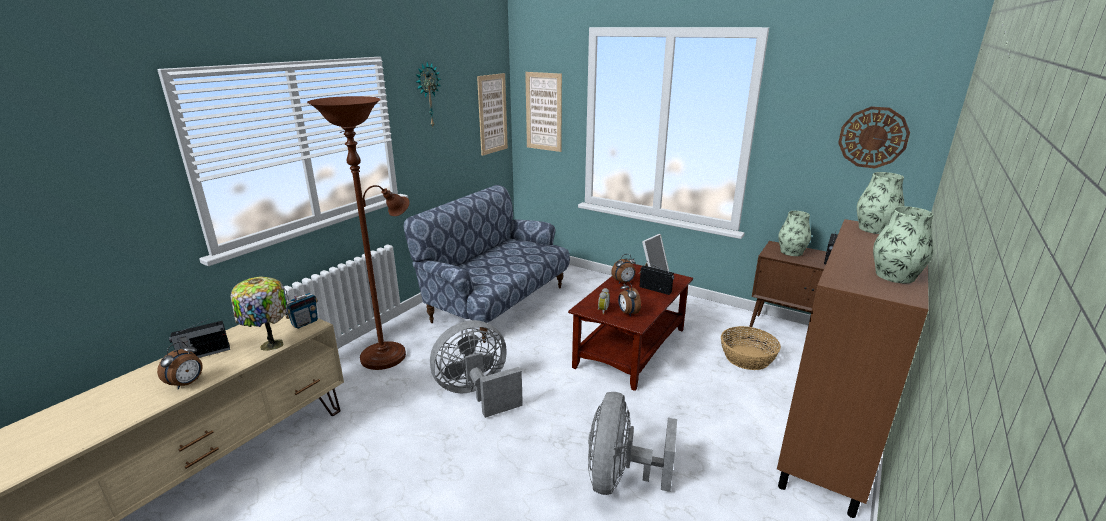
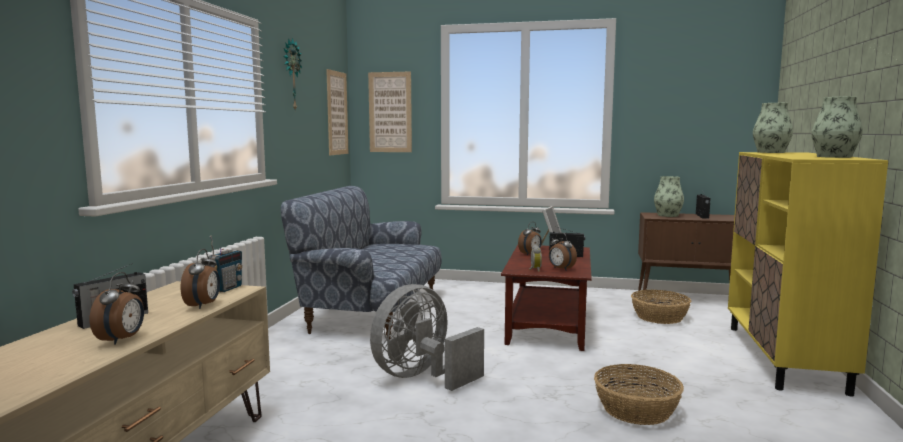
camera: 20 degrees left, 15 degrees down
(270, 346) = (203, 305): table lamp -> alarm clock
(388, 354) = (278, 363): brown floor lamp -> none
(620, 478) = (637, 410): grey fan -> basket
(828, 444) = (783, 358): brown cabinet -> yellow cabinet
(873, 137) = (716, 105): wall clock -> none

